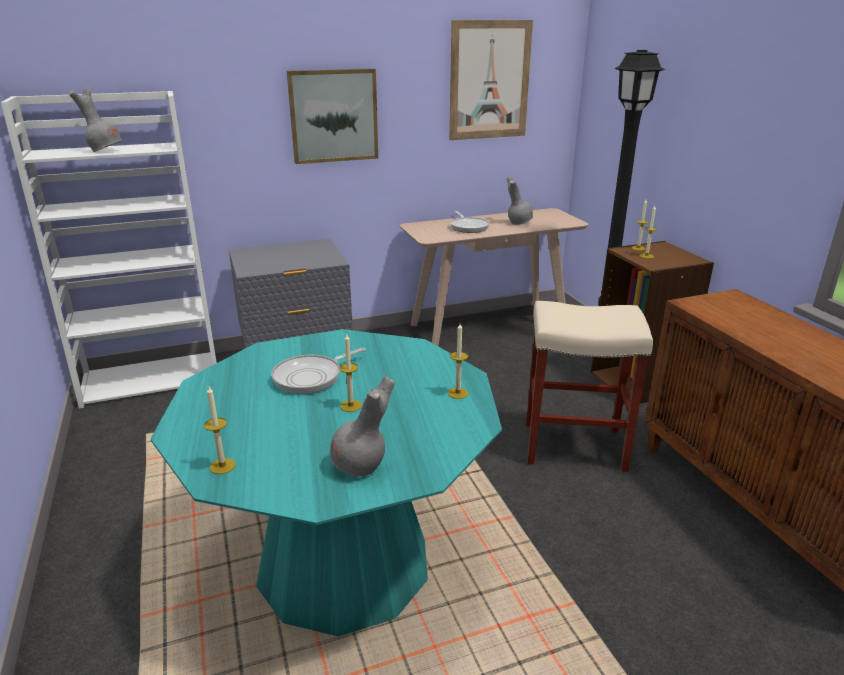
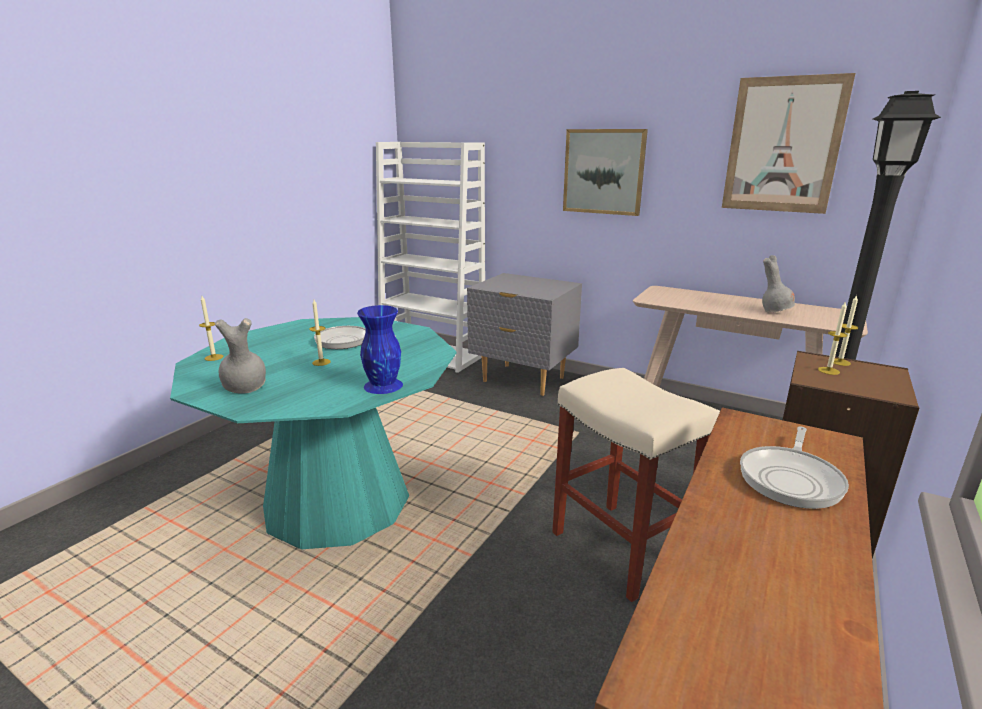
camera: 50 degrees right, 5 degrees down
(105, 151) = (427, 181): grey vase -> none
(458, 393) = (383, 385): candle -> blue vase
(468, 227) = (710, 301): frying pan -> frying pan (791, 479)

